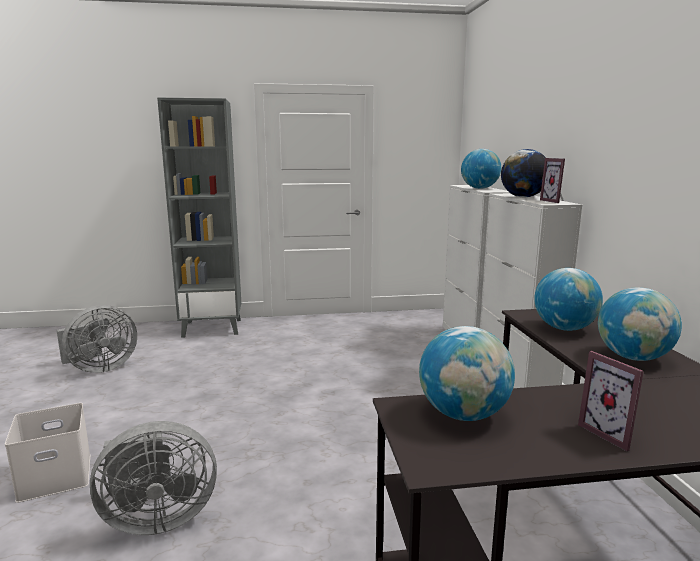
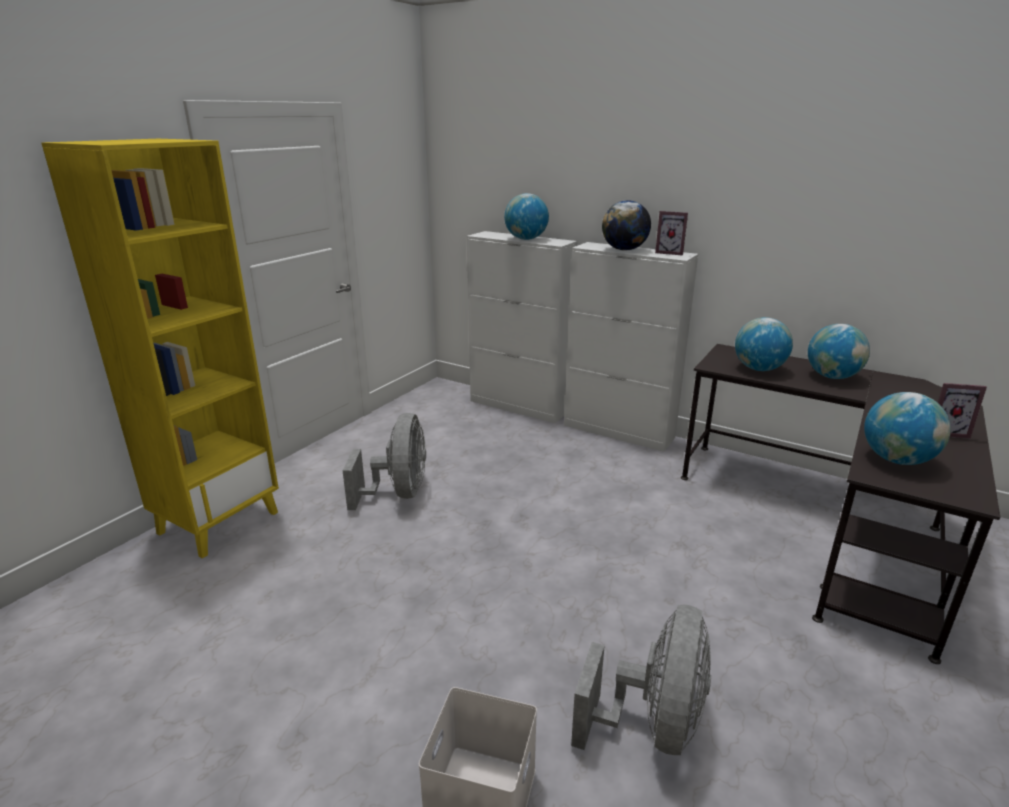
camera: 50 degrees left, 10 degrees up
(100, 368) = (183, 670): grey fan -> grey fan (398, 493)
(213, 328) = (219, 522): grey bookcase -> yellow bookcase

